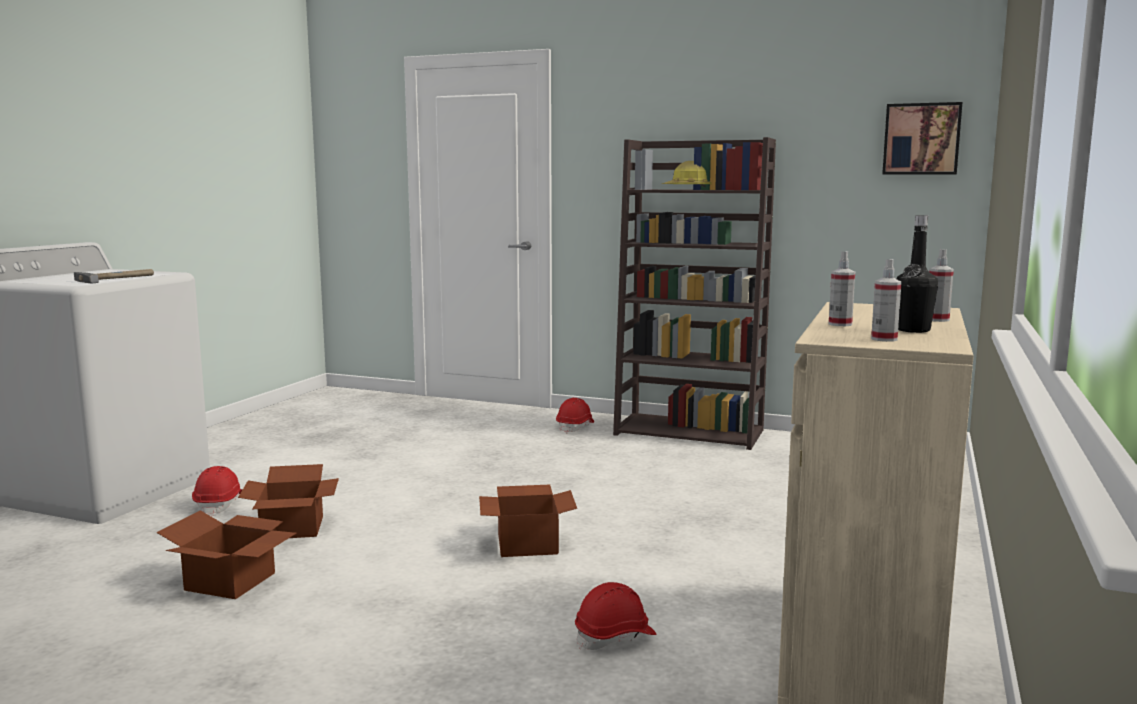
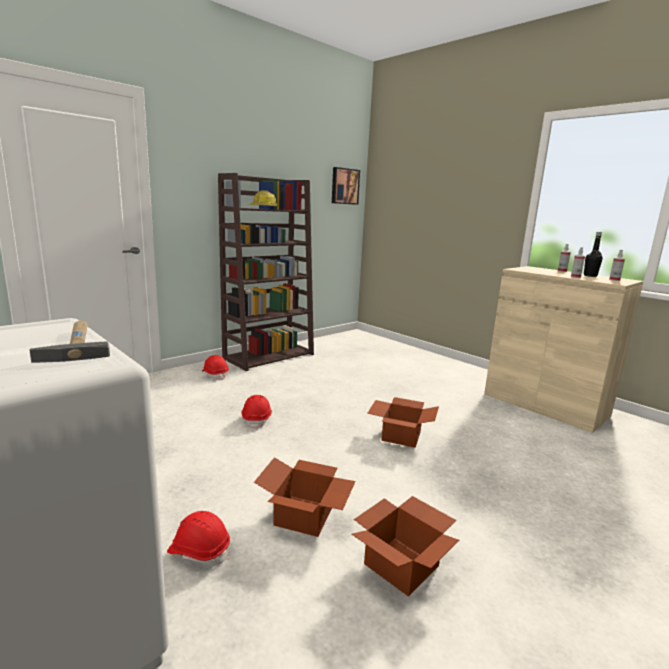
camera: 65 degrees left, 5 degrees up
(615, 637) = (525, 444): red hard hat -> red hard hat (257, 419)

